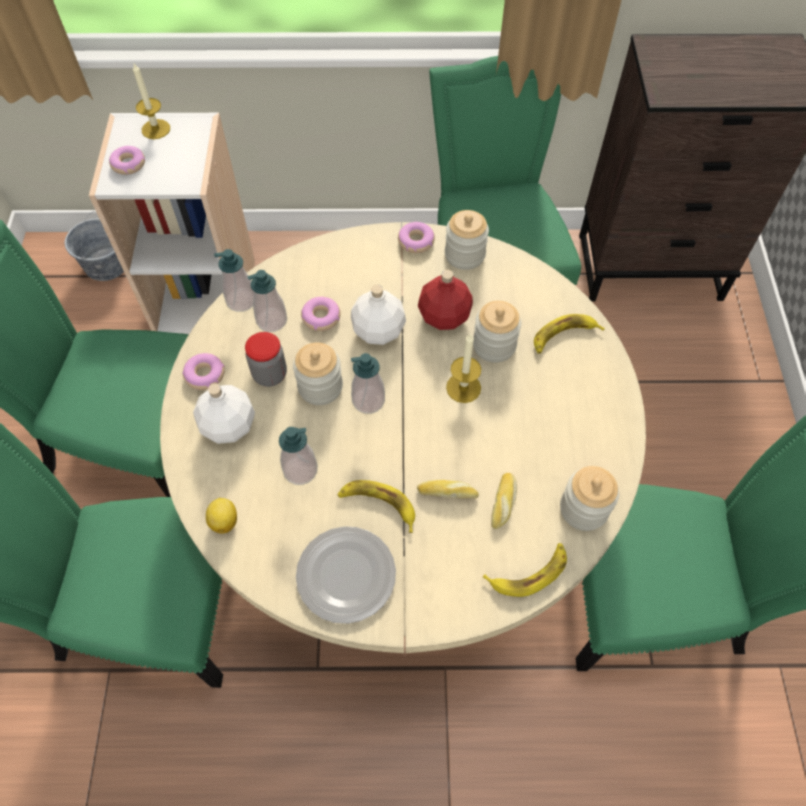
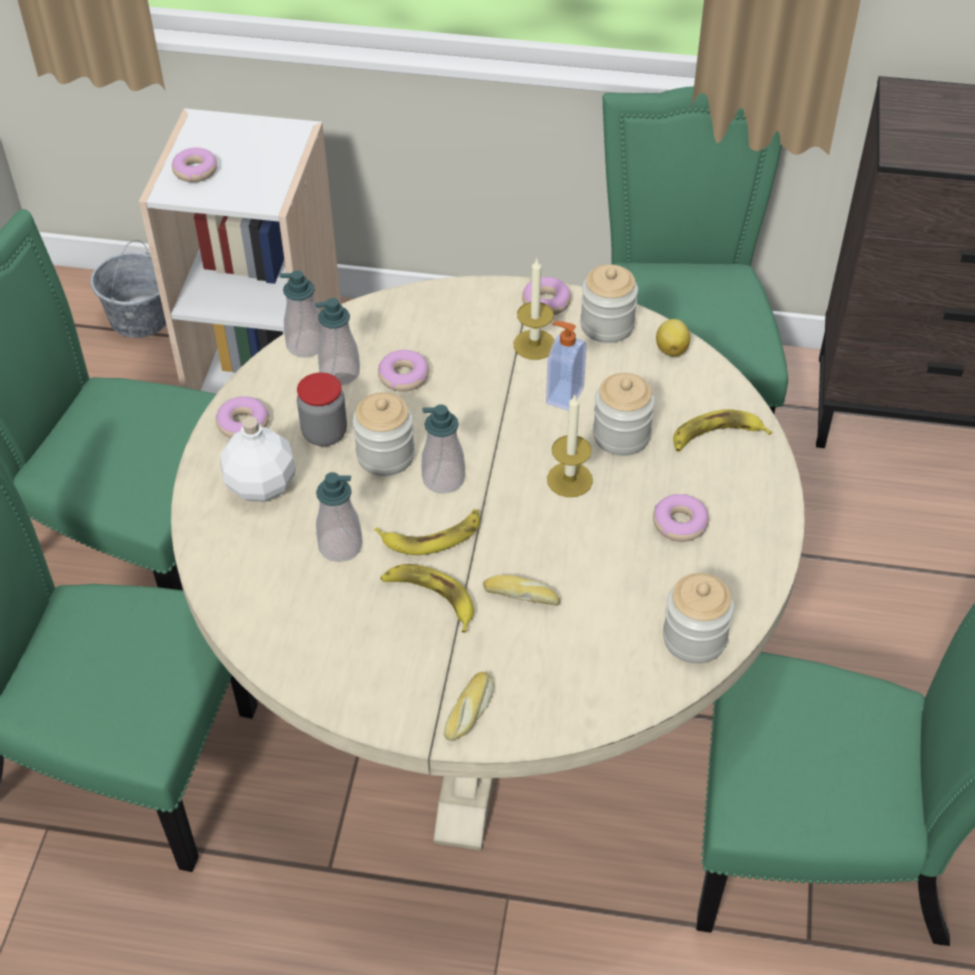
camera: 10 degrees right, 10 degrees down
(156, 129) = (237, 133): candle -> candle (534, 344)
(224, 520) = (234, 588): lemon -> lemon (672, 349)
(345, 576) = (371, 670): plate -> none
(378, 331) = (473, 400): white bottle -> none
(444, 317) = (563, 395): red bottle -> soap dispenser
(504, 503) = (591, 618): bread -> bread (470, 711)
(529, 572) = (606, 699): banana -> banana (432, 536)
(552, 412) = (680, 523): none -> donut

